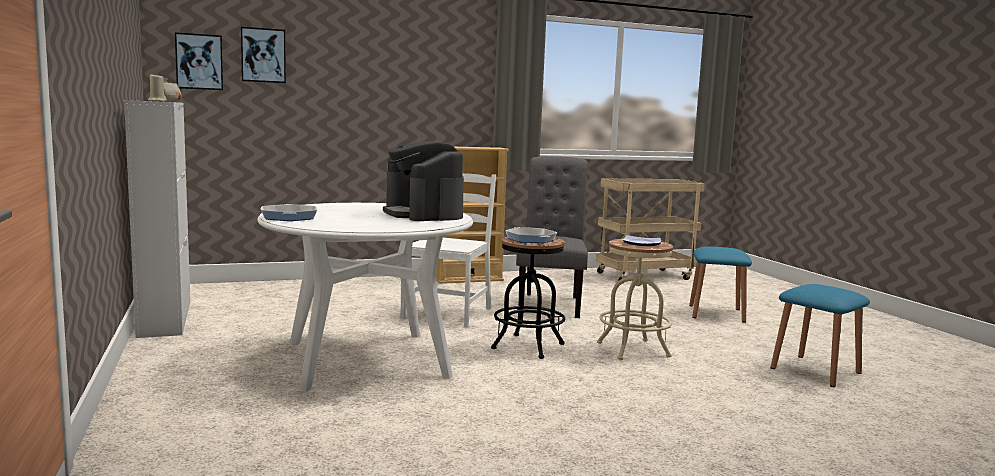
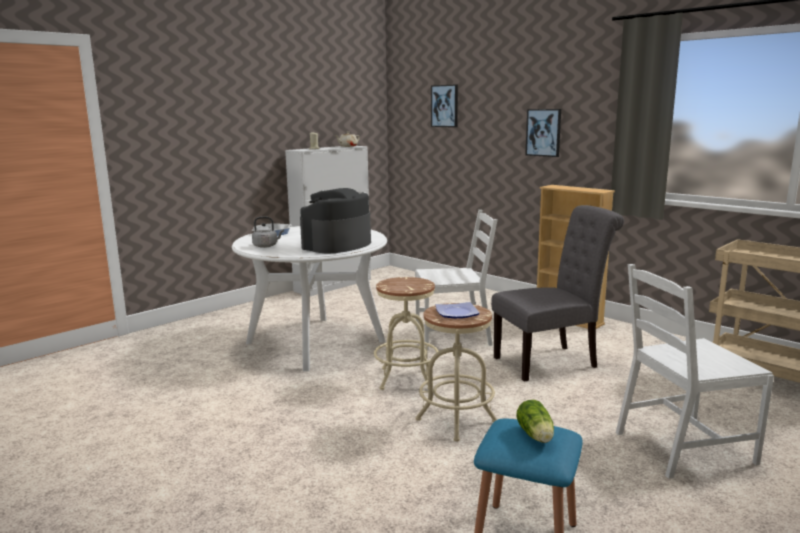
camera: 65 degrees right, 5 degrees up
(199, 62) = (411, 113): picture -> picture (543, 132)
(371, 225) = (266, 246): none -> grey kettle
(528, 346) = (406, 379): black stool -> beige stool
(531, 239) = (405, 283): frying pan -> none
(716, 313) = (682, 447): blue stool -> white chair
(826, 287) = (536, 436): none -> lettuce

